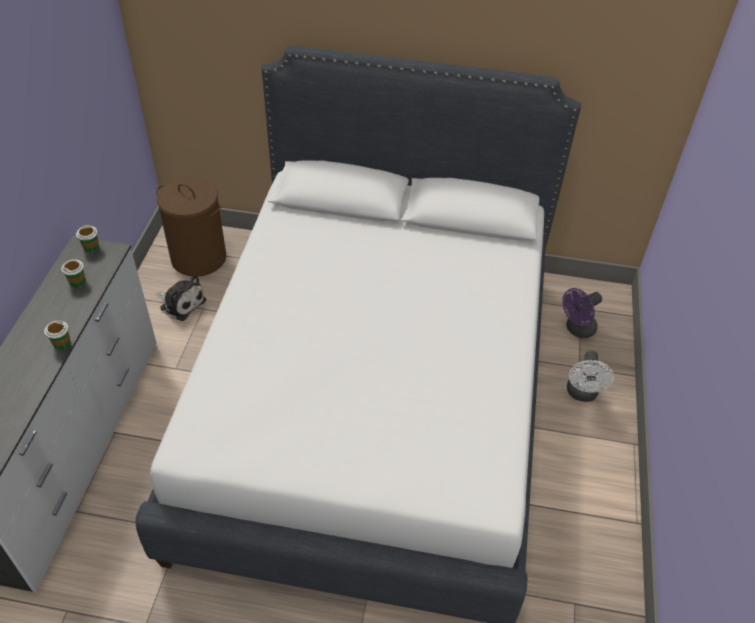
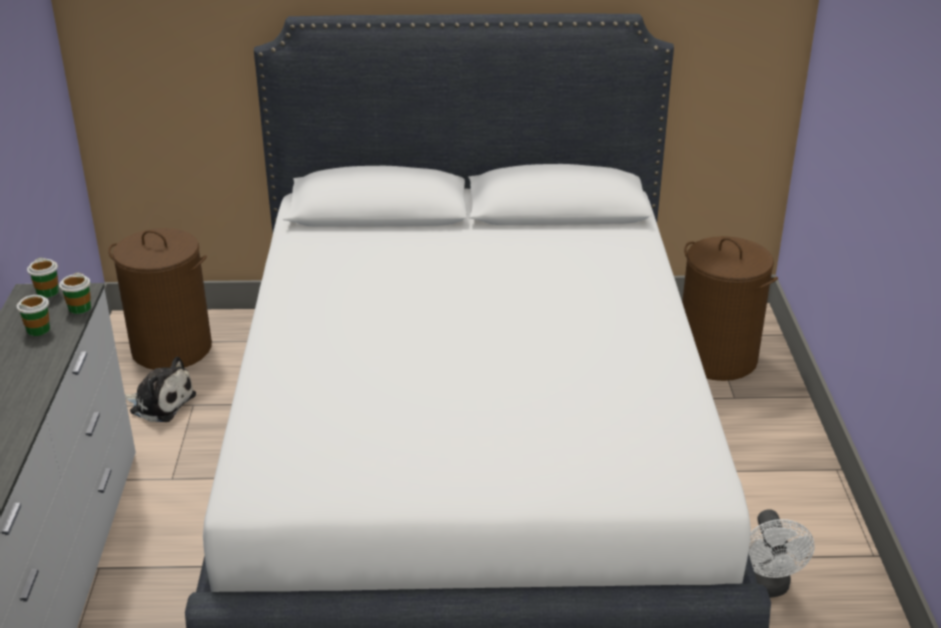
camera: 10 degrees left, 15 degrees down
(62, 344) = (35, 397): cup -> cup (79, 308)
(577, 330) = (717, 358): purple fan -> brown laundry basket
(582, 394) = (749, 426): white fan -> white fan (765, 587)

